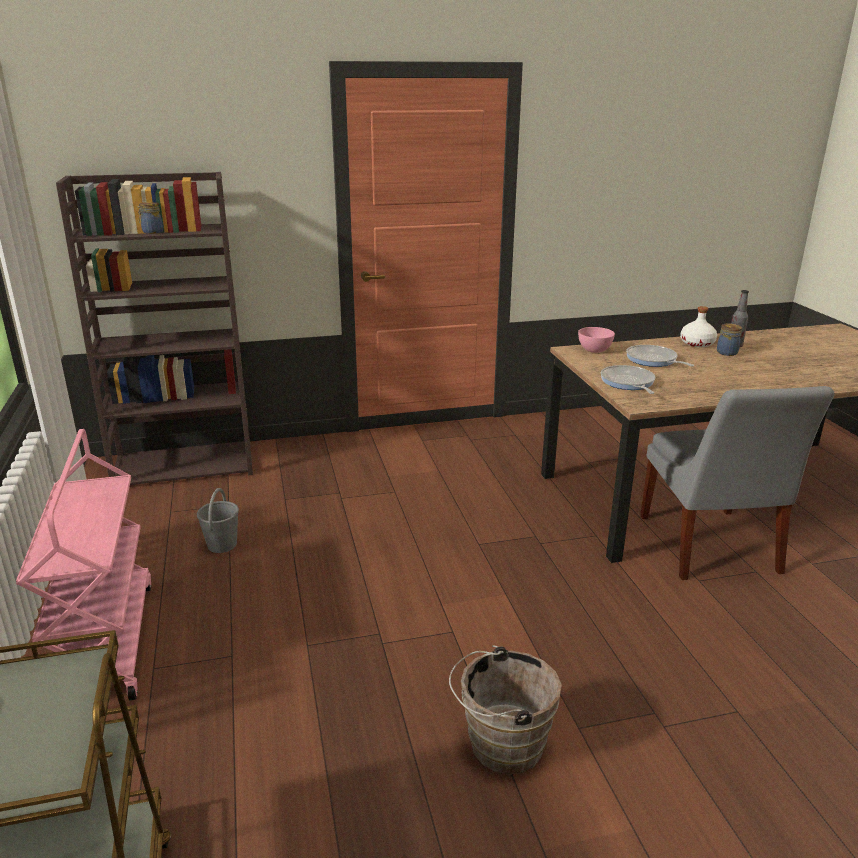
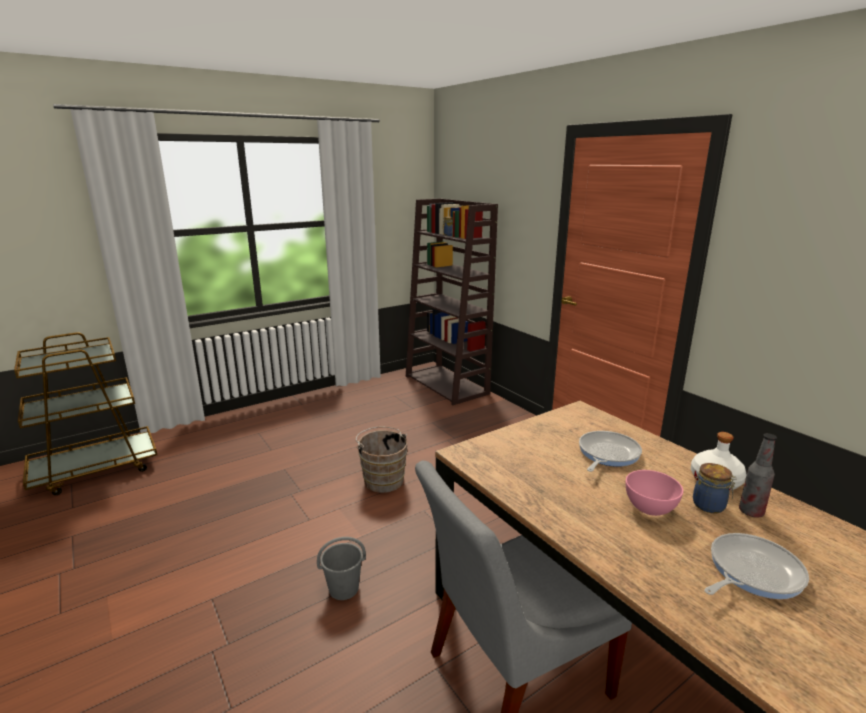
camera: 70 degrees right, 5 degrees down
(105, 642) = (276, 416): pink cart -> none
(222, 544) = (370, 418): grey bucket -> grey bucket (344, 589)
(500, 744) = (197, 561): brown bucket -> brown bucket (383, 479)
(594, 350) = (596, 420): pink bowl -> pink bowl (649, 508)
(628, 383) = (518, 444): frying pan -> frying pan (751, 572)

